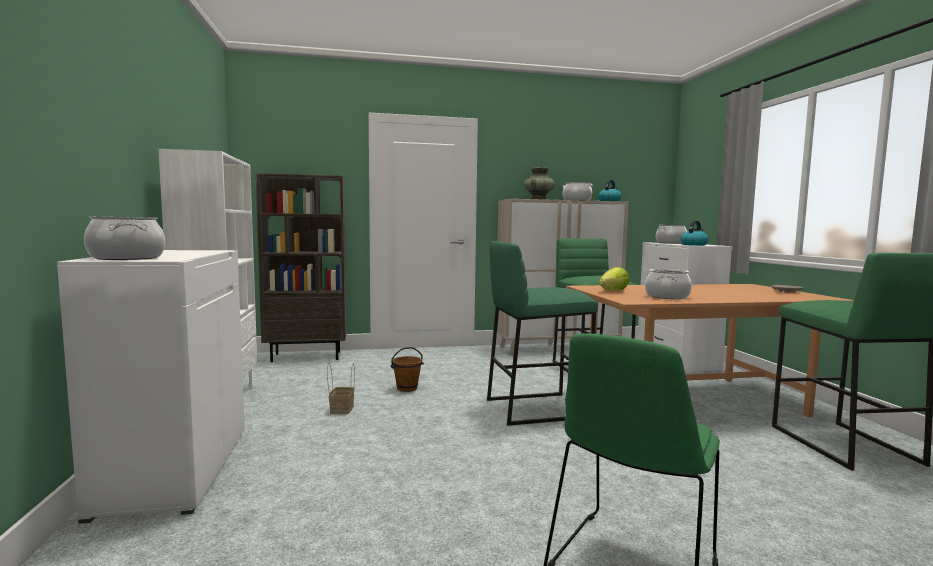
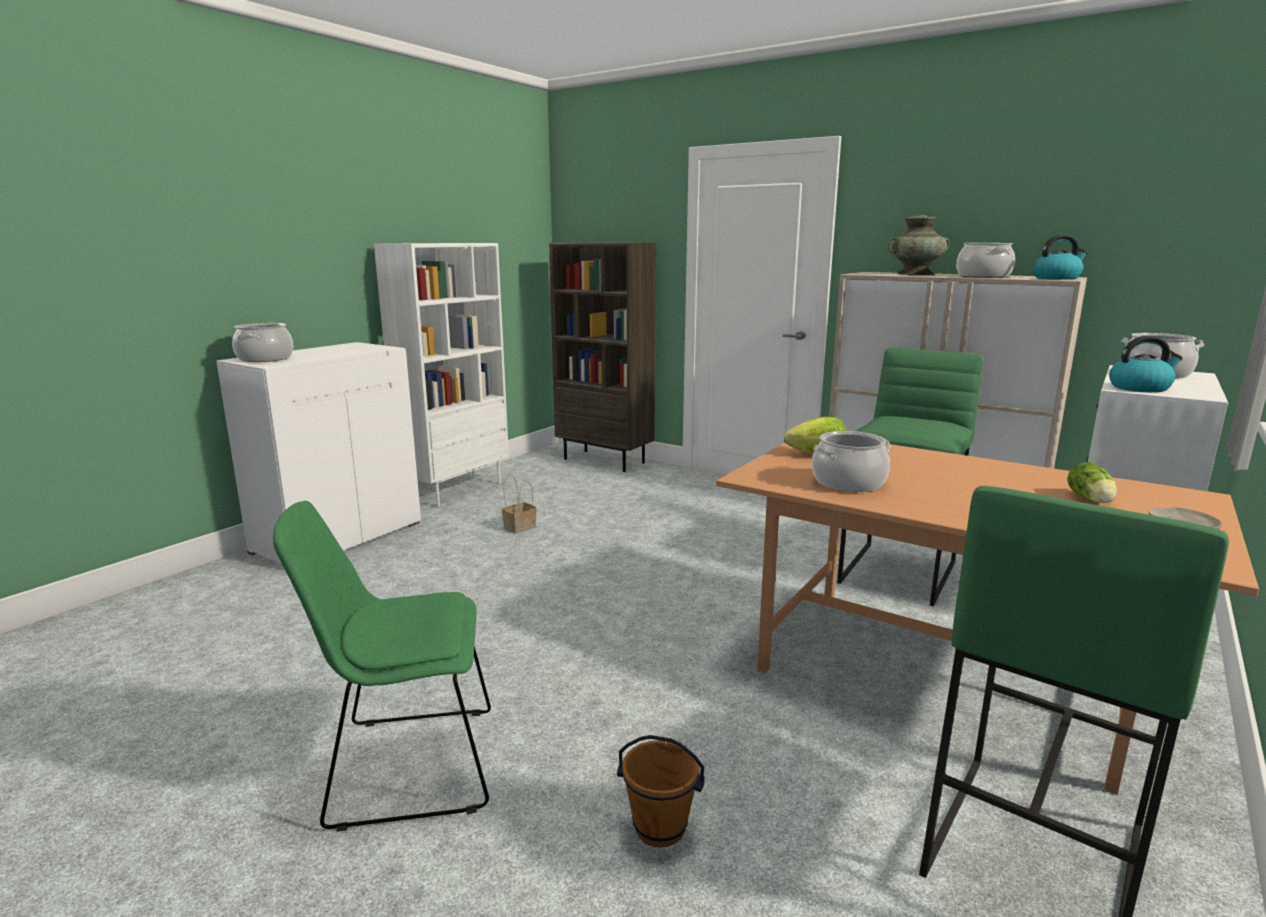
camera: 45 degrees right, 10 degrees up
(407, 388) = (616, 525): brown bucket -> brown bucket (659, 829)
(536, 408) = (692, 594): green stool -> none
(740, 289) = (1091, 500): none -> lettuce

